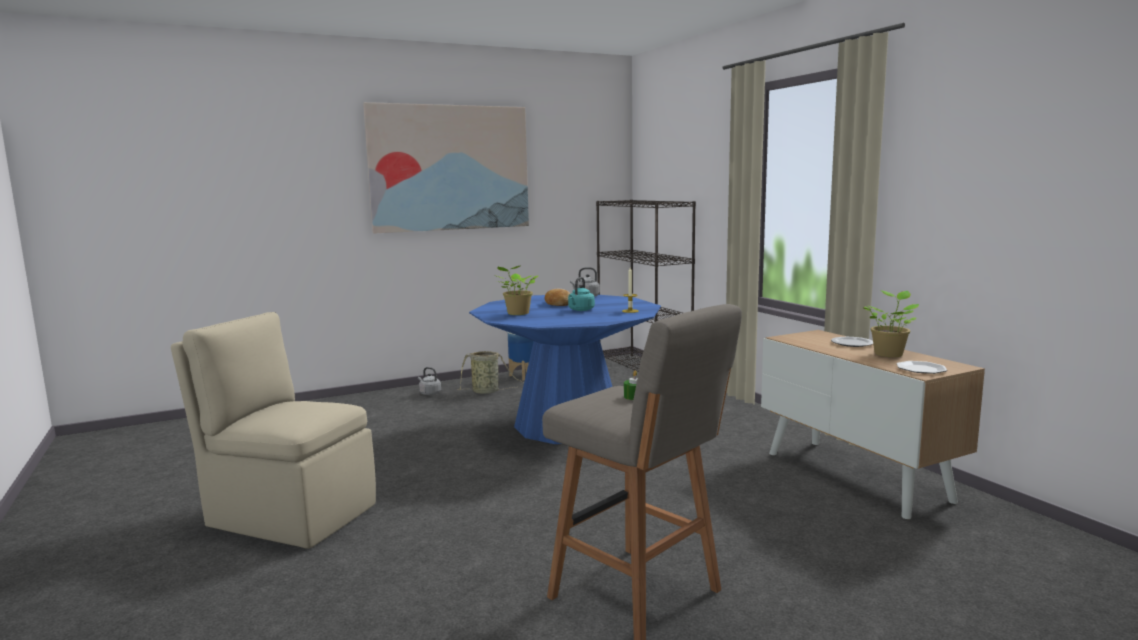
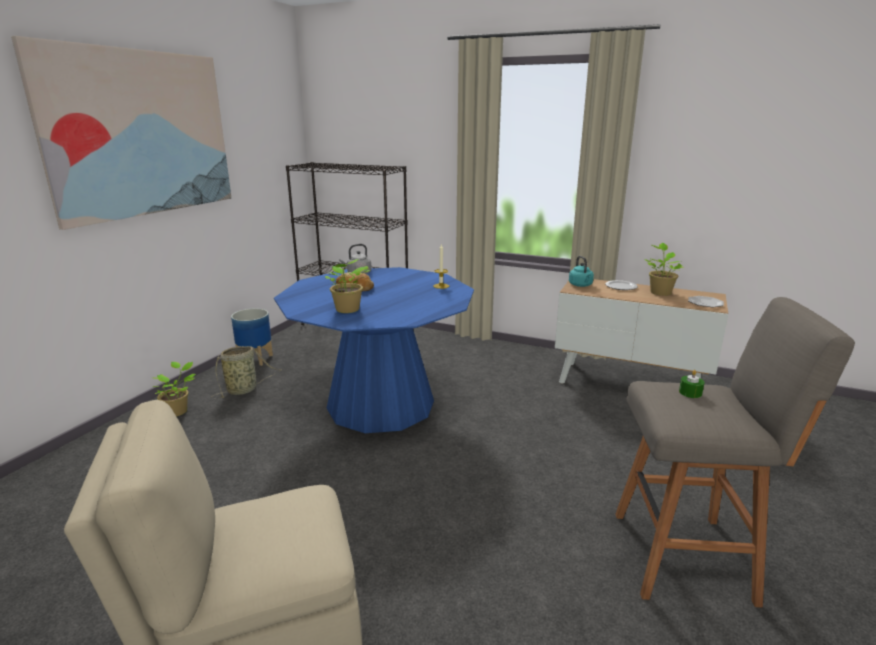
camera: 40 degrees left, 10 degrees up
(429, 393) = (178, 411): grey kettle -> potted plant
(580, 310) = (396, 293): turquoise kettle -> turquoise kettle (581, 285)

